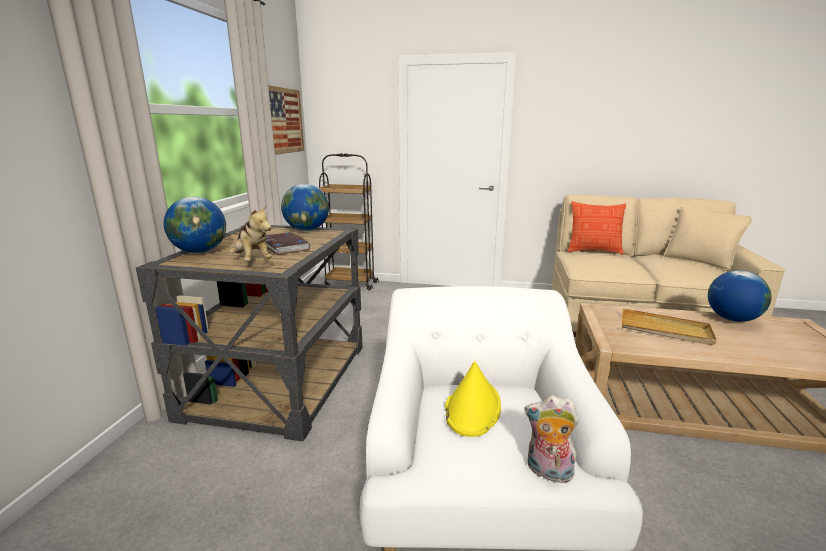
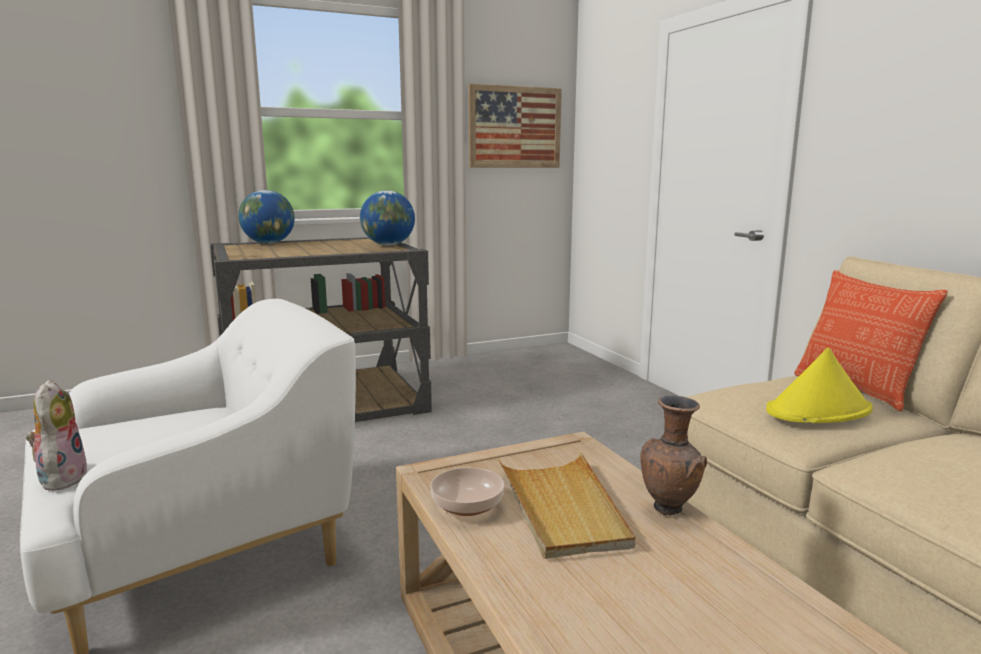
camera: 55 degrees right, 5 degrees down
(252, 261) = (257, 252): plush toy -> none
(285, 246) = (315, 250): book -> none
(351, 284) = (578, 360): brown cart -> none
(472, 408) = (174, 424): yellow hat -> yellow hat (819, 411)
(657, 345) = (468, 504): none -> bowl
(674, 313) = (670, 509): none -> brown vase
(732, 319) = (750, 578): globe -> none

